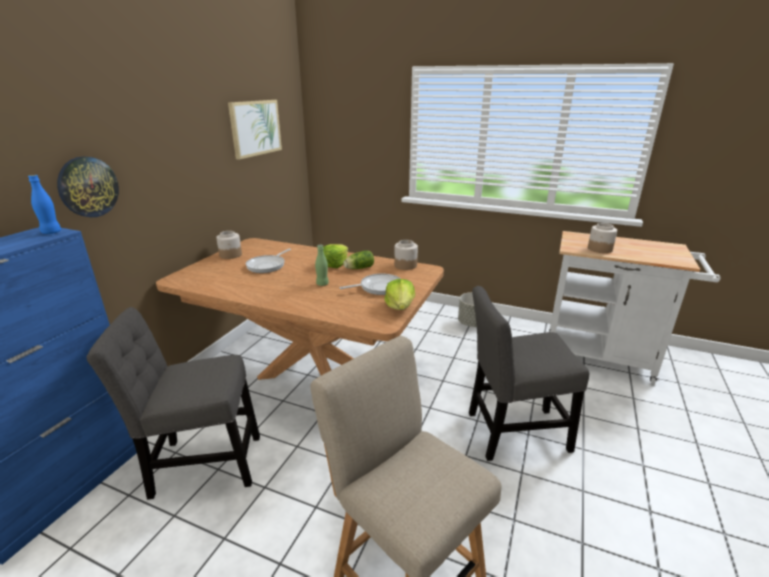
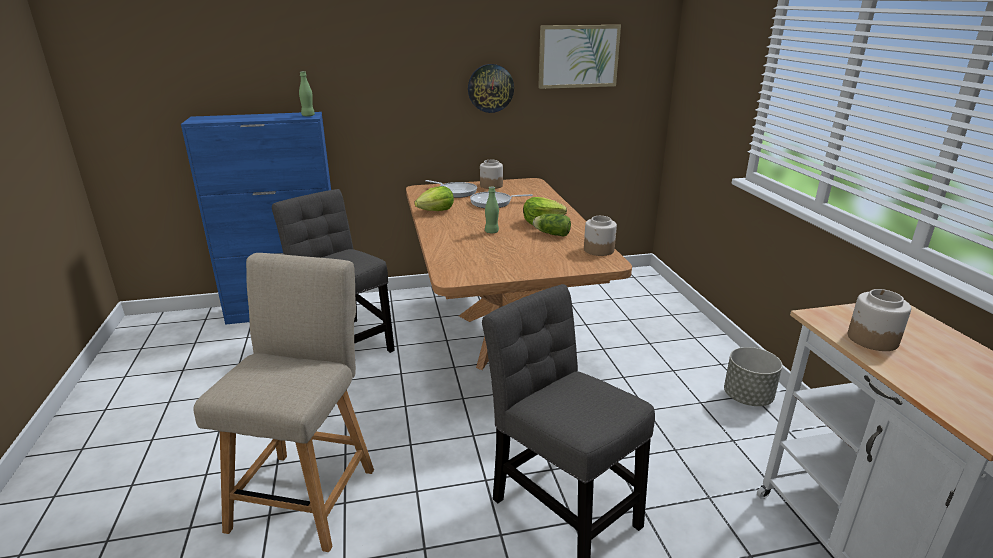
camera: 55 degrees right, 0 degrees up
(51, 232) = (308, 116): blue bottle -> green bottle
(88, 187) = (364, 89): wall clock -> wall clock (490, 88)
(378, 287) = (522, 254): frying pan -> frying pan (455, 192)
(400, 306) = (496, 275): lettuce -> lettuce (436, 211)

